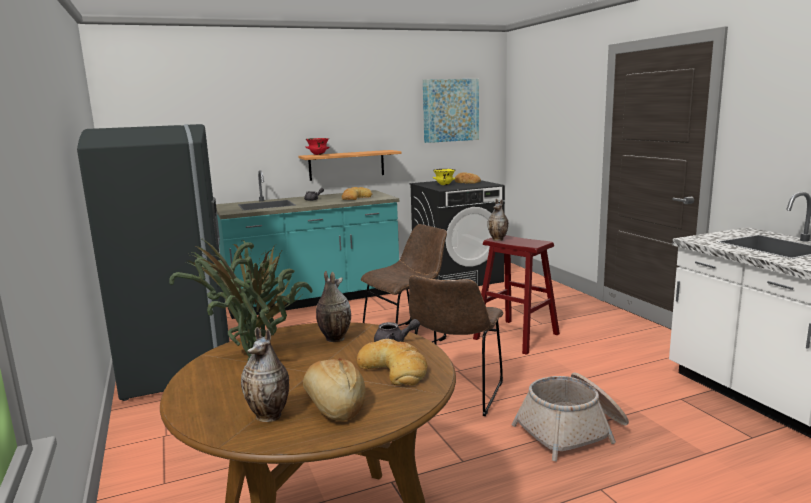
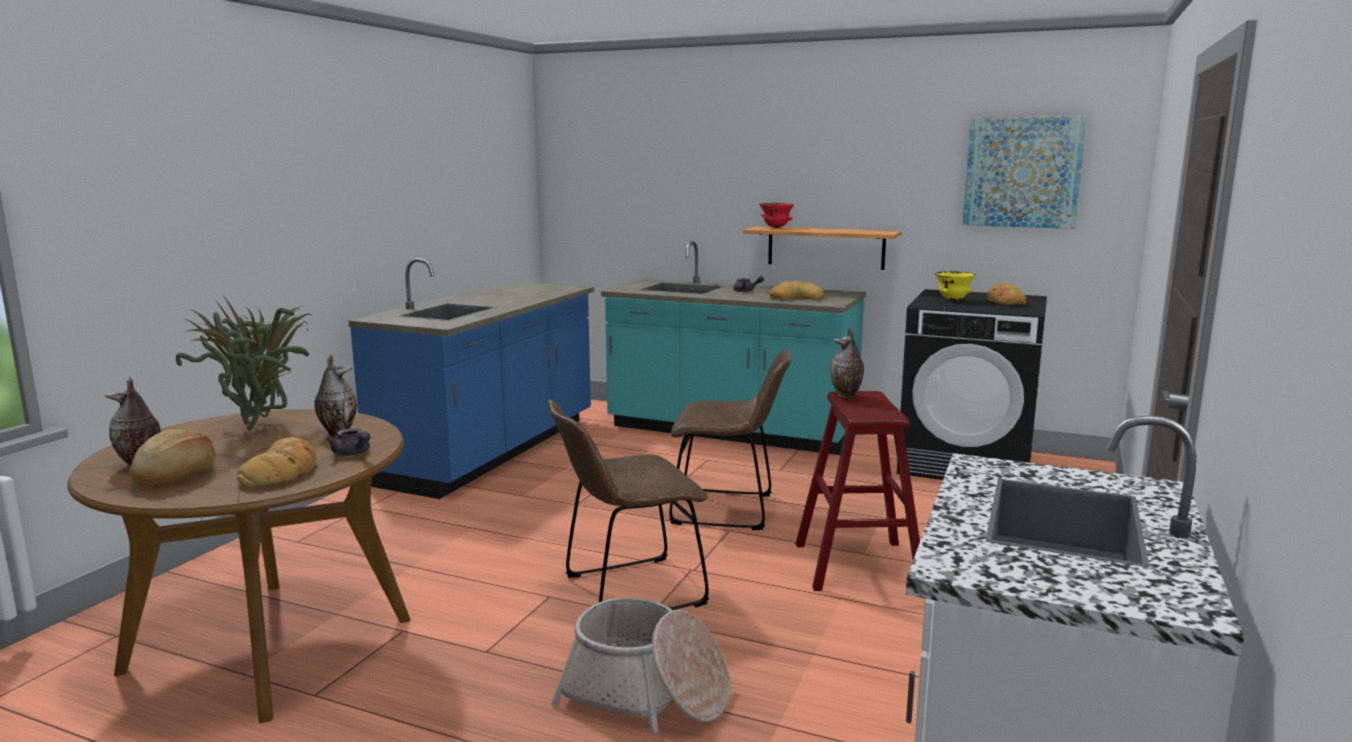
camera: 45 degrees right, 0 degrees up
(178, 362) = (492, 451): grey fridge -> blue counter

